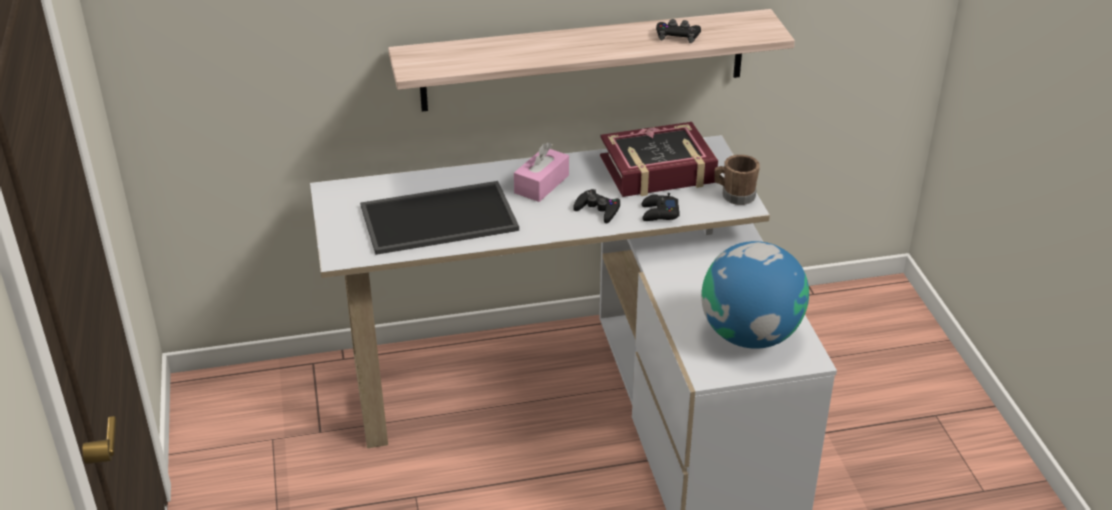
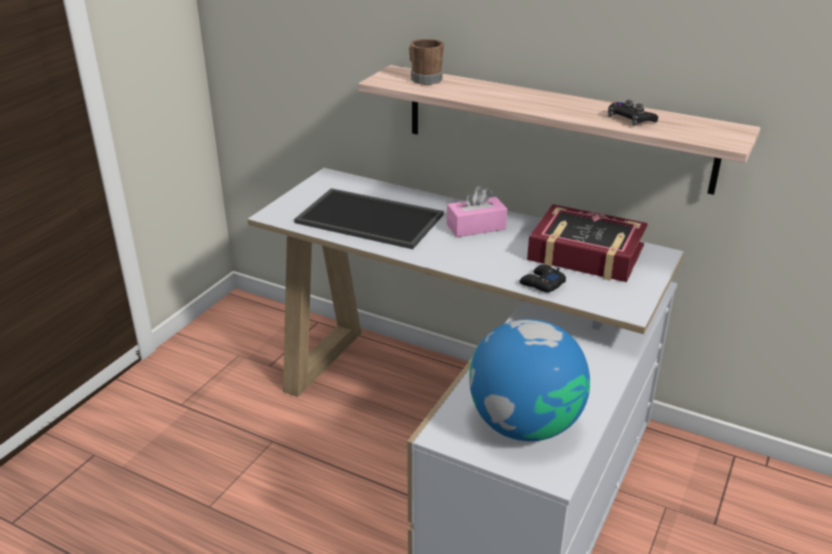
camera: 40 degrees right, 5 degrees down
(598, 210) = (493, 261): black game controller -> none
(734, 195) = (630, 298): brown mug -> brown mug (424, 78)

